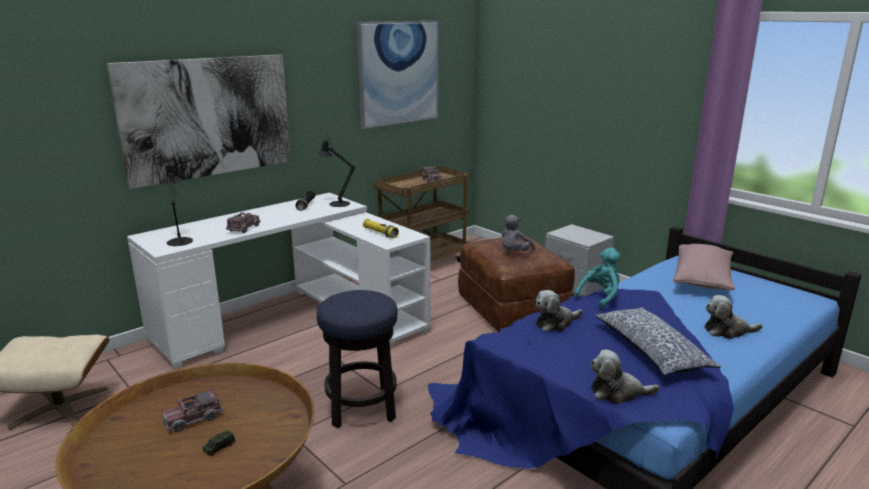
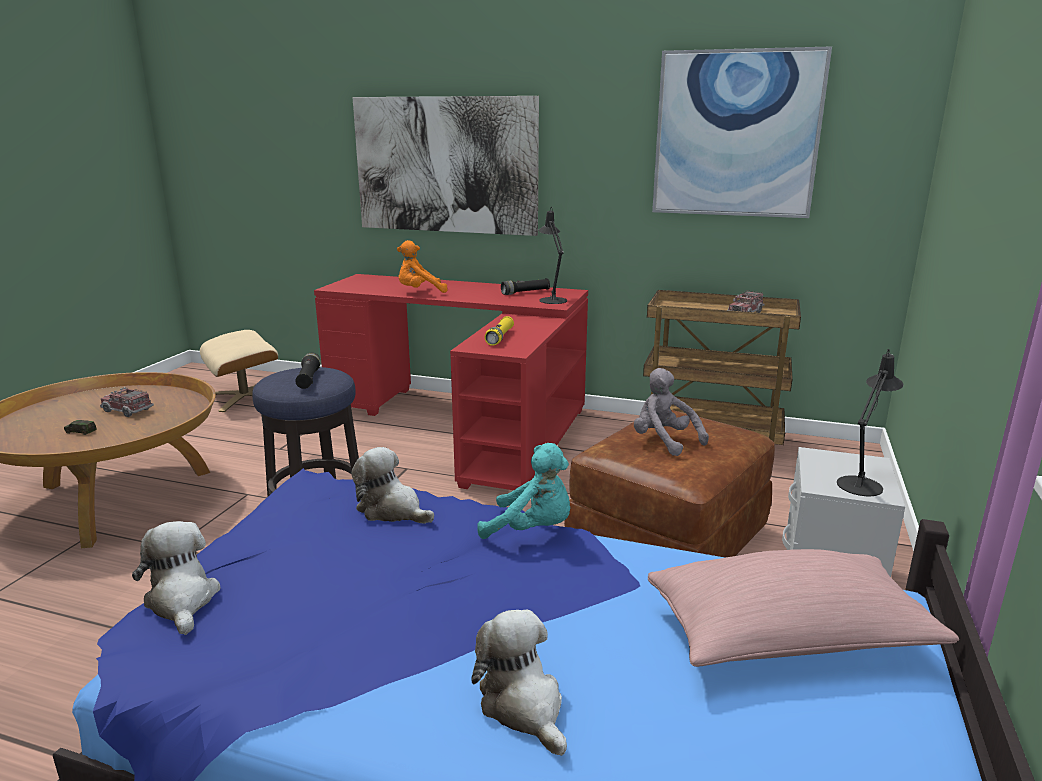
camera: 60 degrees right, 0 degrees up
(180, 240) = (362, 285): black table lamp -> black table lamp (861, 483)
(244, 228) = (420, 292): toy truck -> orange plush toy
(296, 320) = (469, 423): white desk -> red desk
(361, 301) = (308, 379): none -> black flashlight
(514, 253) = (664, 441): grey plush toy -> grey plush toy turned 45 degrees clockwise
(650, 351) = (346, 612): pillow -> none

